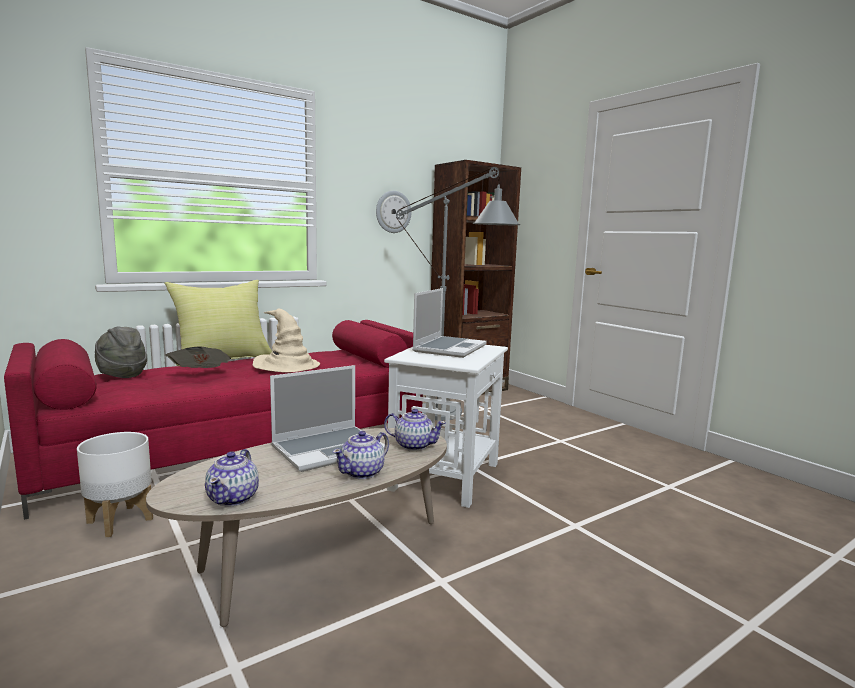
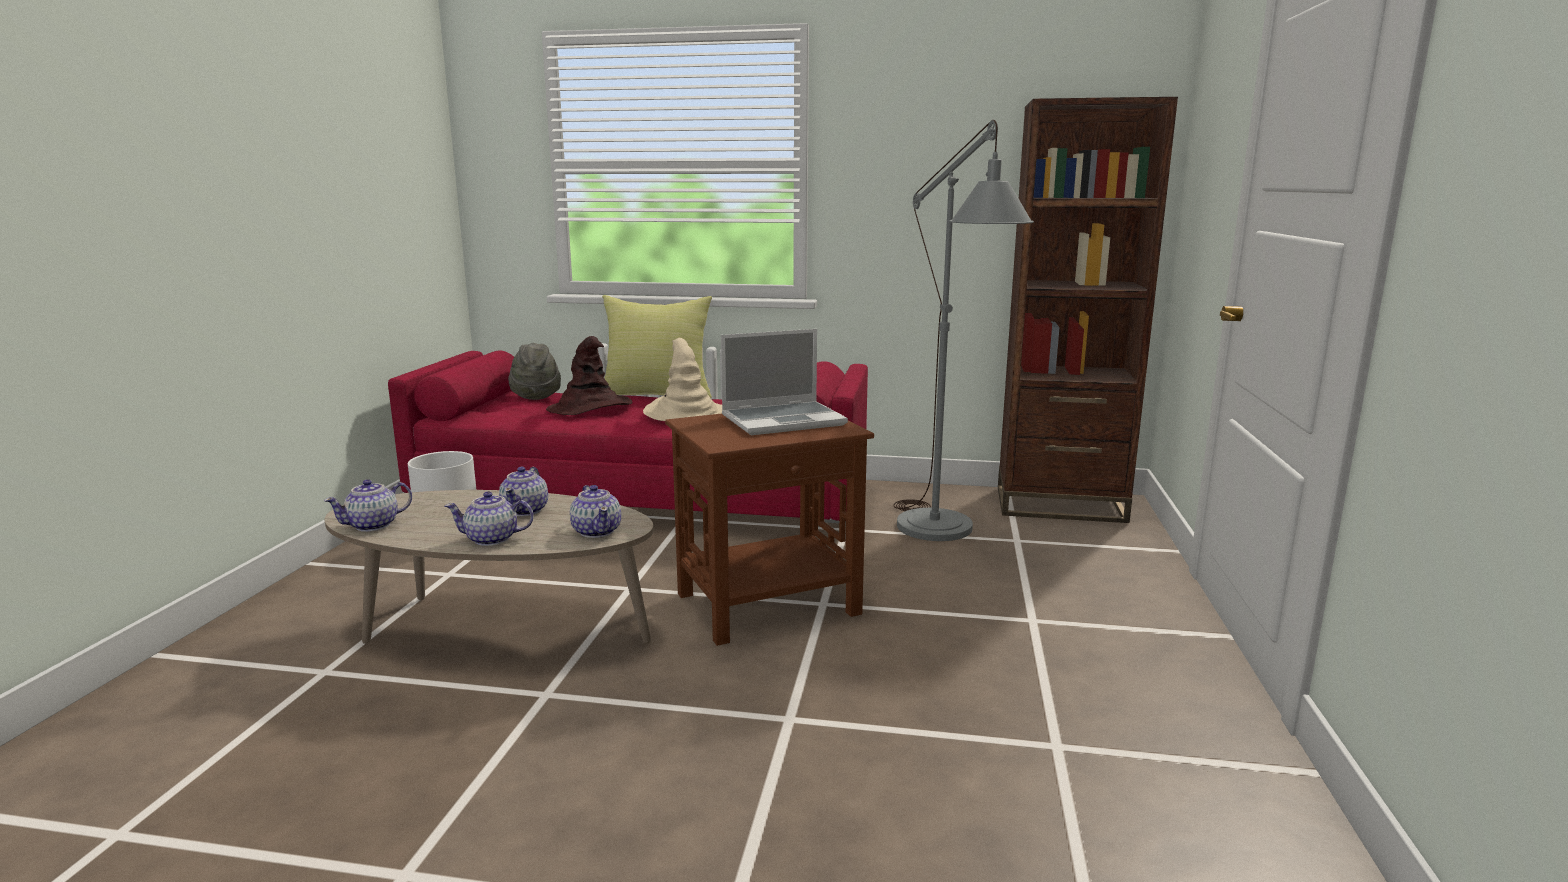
camera: 45 degrees right, 5 degrees up
(201, 374) = (590, 407): newspaper -> brown hat
(329, 449) = (526, 510): laptop -> teapot
(393, 212) = (939, 194): wall clock -> none
(446, 475) = (770, 603): white side table -> brown side table

